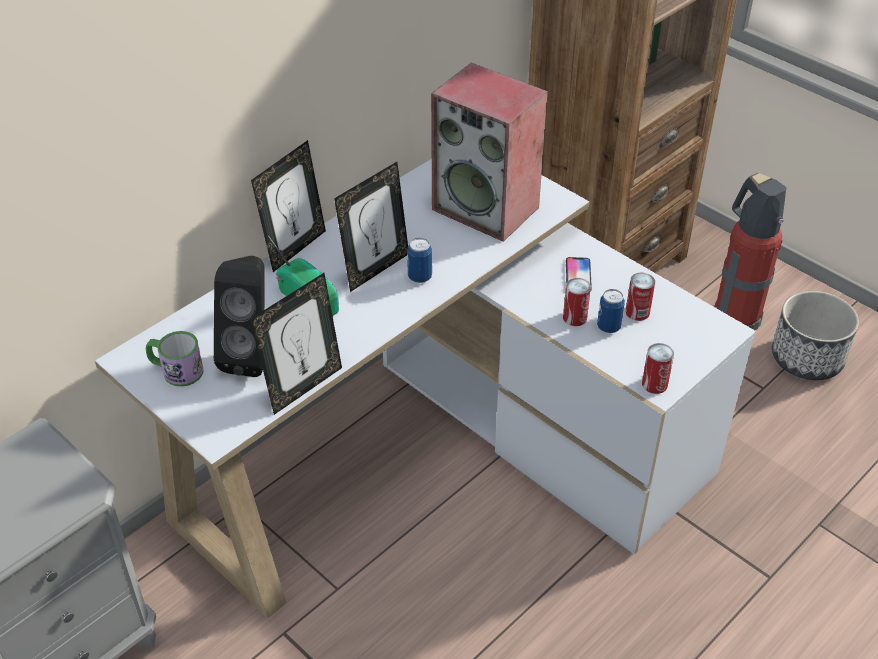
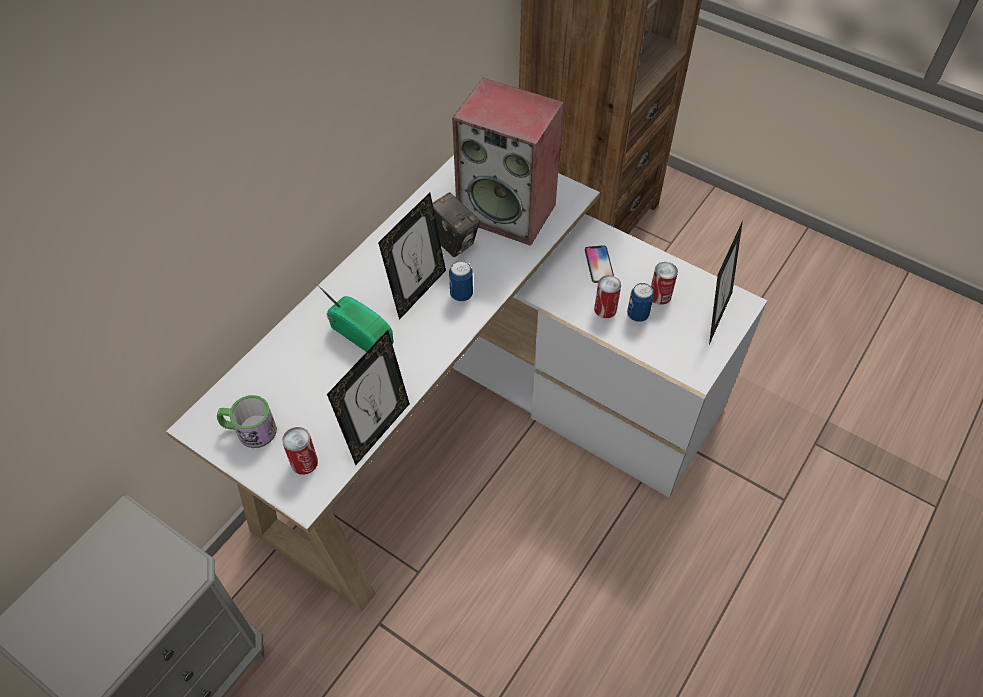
camera: 10 degrees left, 10 degrees up
(252, 355) = (320, 402): black speaker -> none
(294, 248) = (335, 279): picture frame -> picture frame (715, 316)
(422, 228) = (452, 241): none -> camera
(654, 384) = (691, 368): can -> can (304, 462)
(734, 316) = (709, 256): fire extinguisher -> none
(807, 358) = (777, 287): planter -> none

